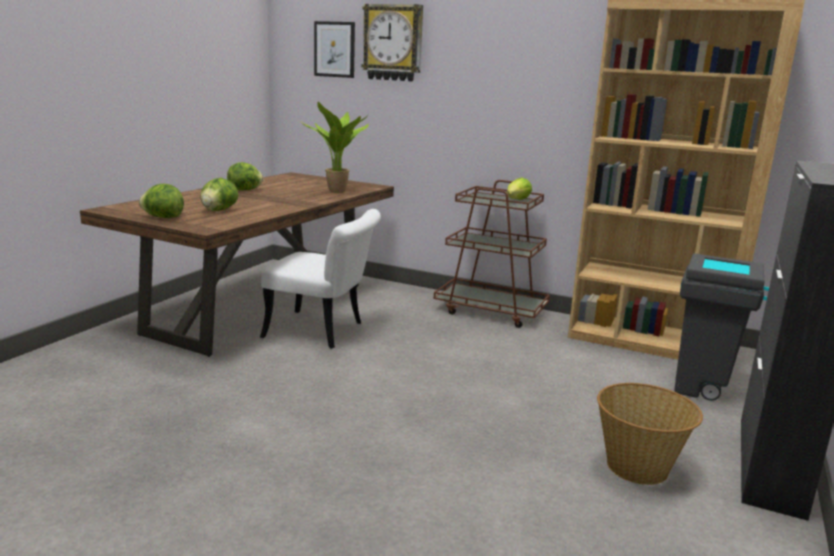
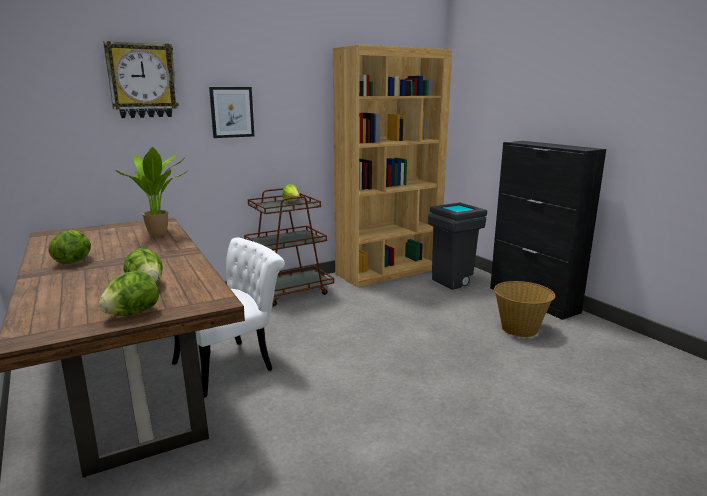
camera: 55 degrees left, 0 degrees up
(334, 49) = (67, 89): picture -> picture (232, 112)

